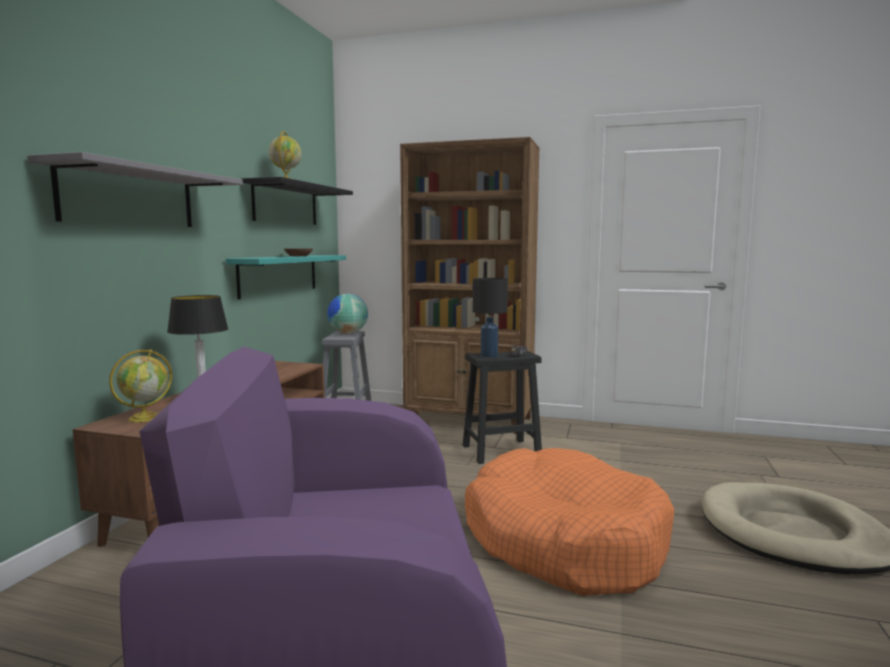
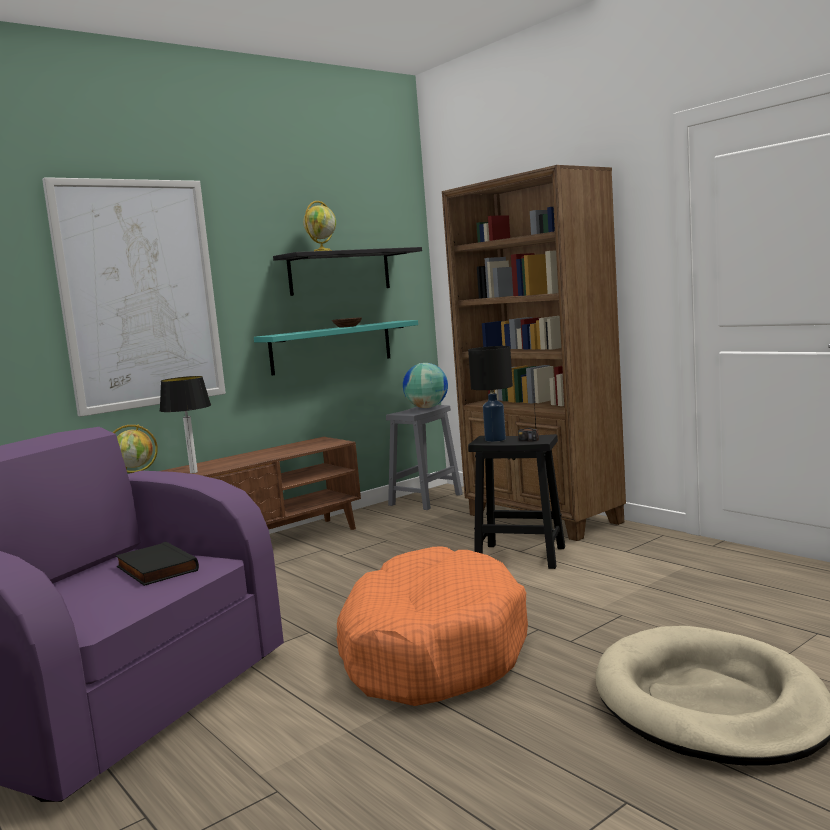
camera: 35 degrees right, 0 degrees up
(130, 197) = (139, 294): grey shelf -> picture
(371, 511) = (154, 569): none -> black book

